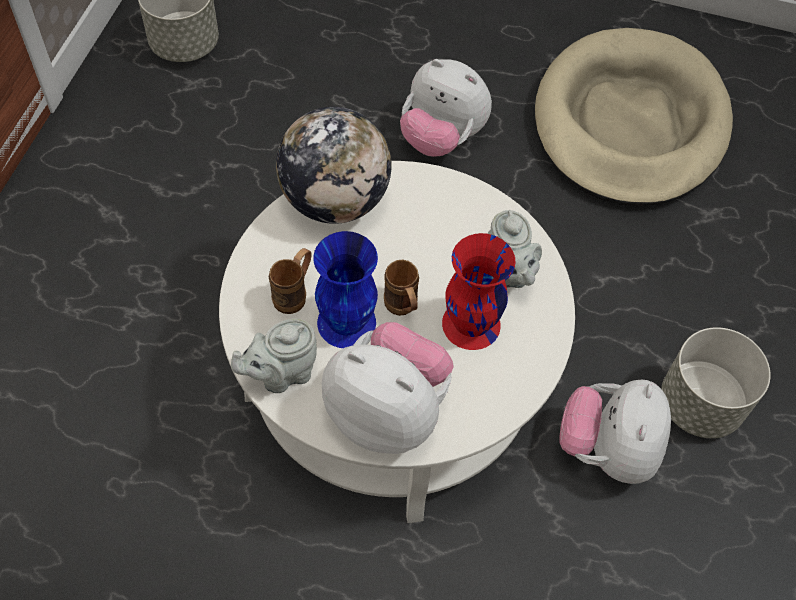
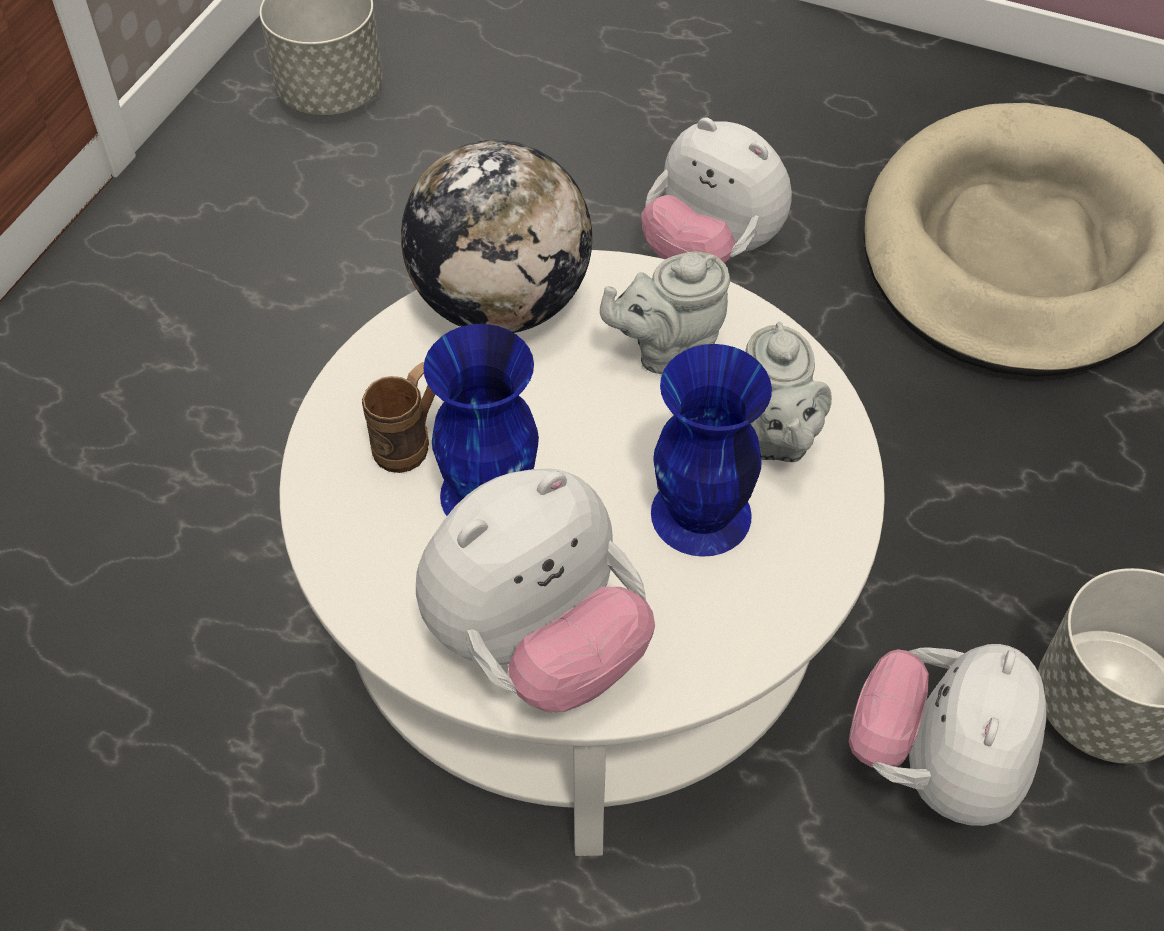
camera: 10 degrees right, 5 degrees down
(281, 374) = (367, 567): grey teapot -> grey teapot (667, 349)
(388, 411) = (537, 644): plush toy -> plush toy turned 105 degrees clockwise
(402, 309) = (587, 480): brown mug -> none
(470, 325) = (699, 515): red vase -> blue vase

